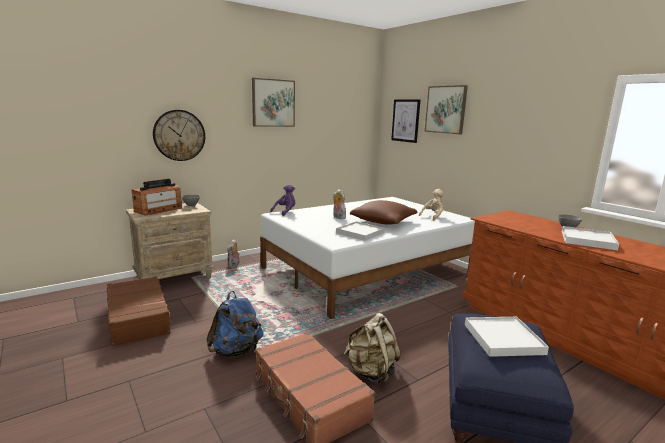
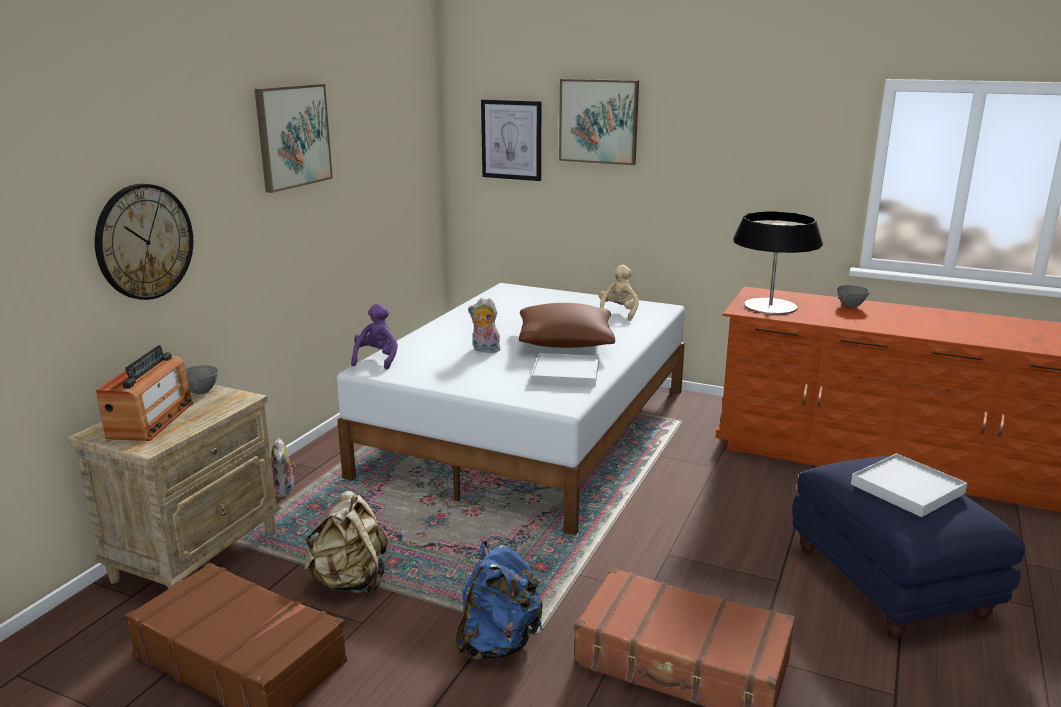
camera: 30 degrees left, 5 degrees up
(371, 372) = (716, 595): beige backpack -> beige backpack (350, 582)
(508, 220) = (770, 306): none -> table lamp
(587, 240) = (894, 322): white tray -> none

